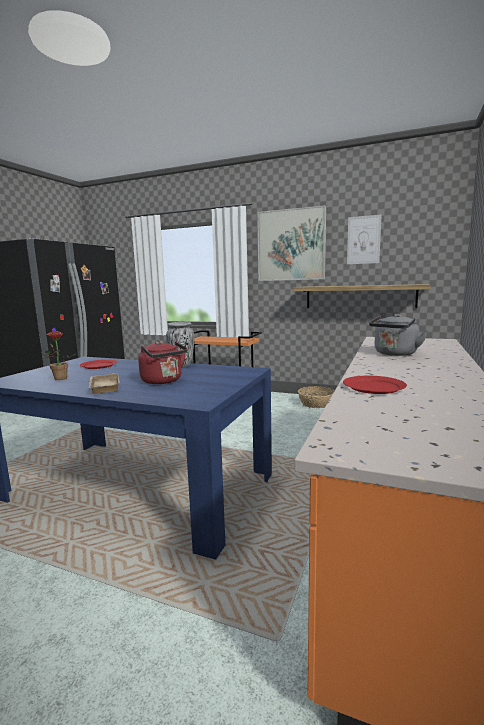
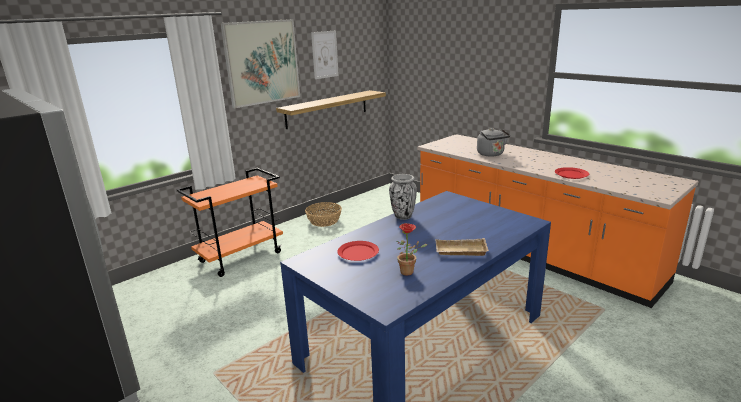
camera: 65 degrees left, 10 degrees up
(163, 381) = (460, 228): red kettle -> none

